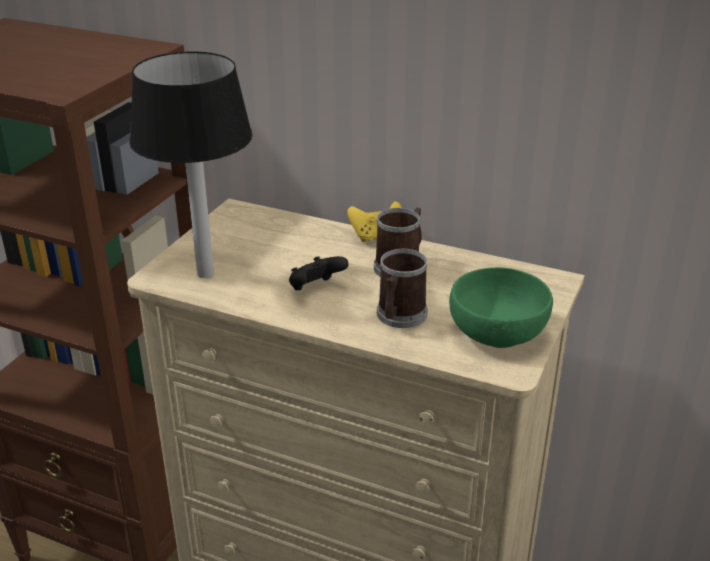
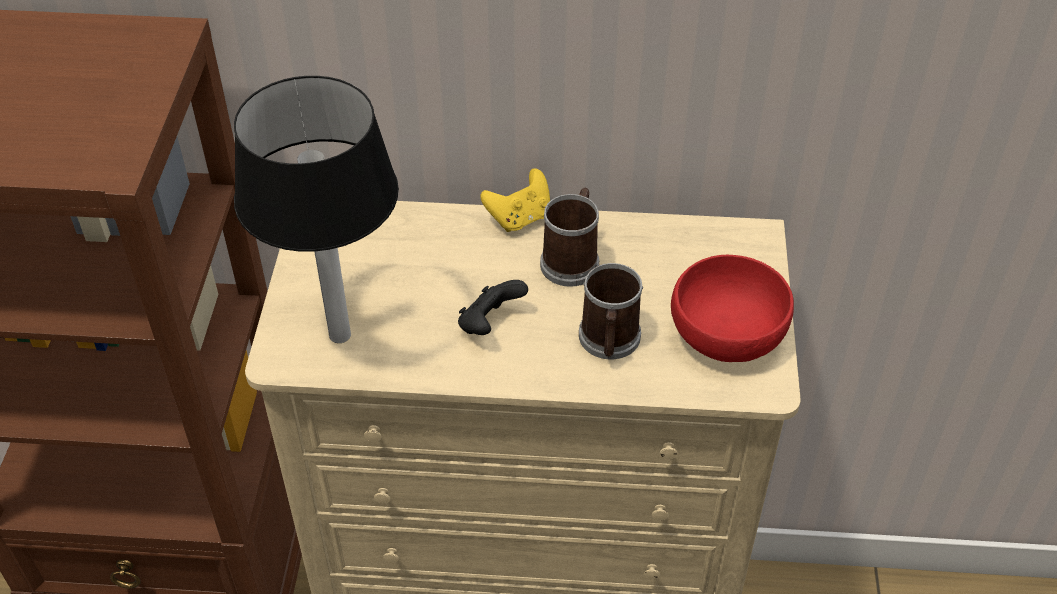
camera: 20 degrees left, 15 degrees up
(498, 330) = (727, 332): green bowl -> red bowl

